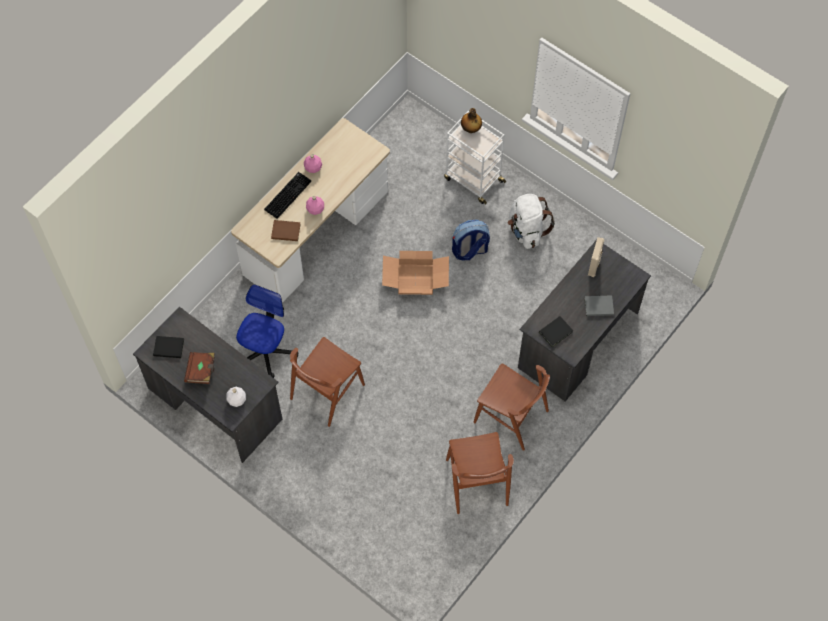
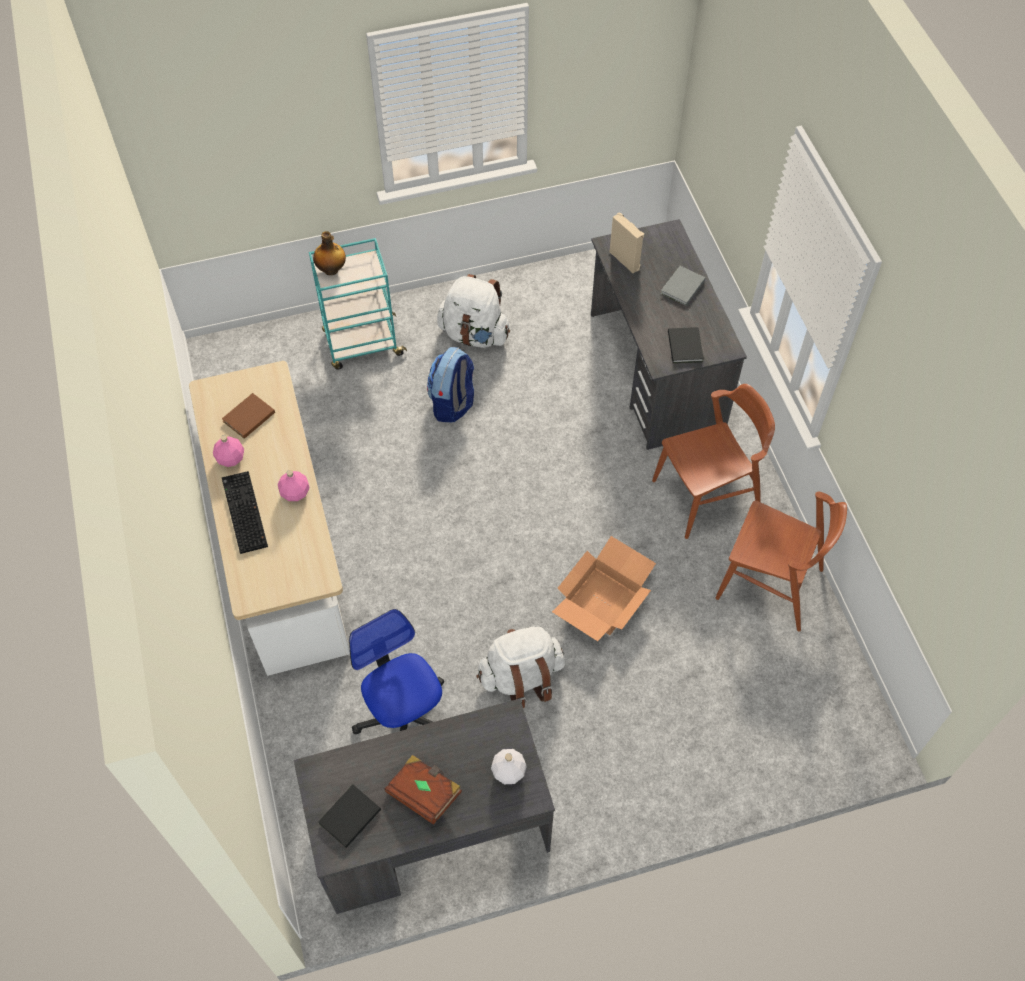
camera: 55 degrees left, 5 degrees down
(285, 231) = (295, 548): brown book -> brown book (247, 417)
(327, 391) = (521, 677): brown chair -> white backpack
(416, 279) = (443, 480): cardboard box -> cardboard box (602, 599)
(473, 179) = (362, 344): white cart -> turquoise cart

